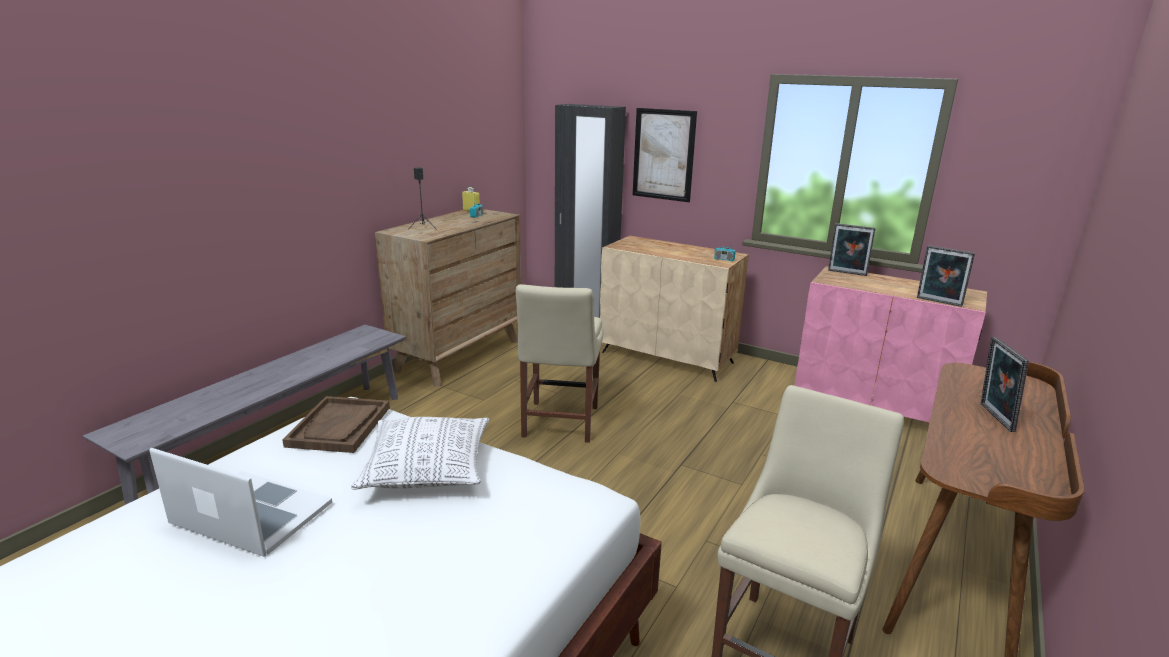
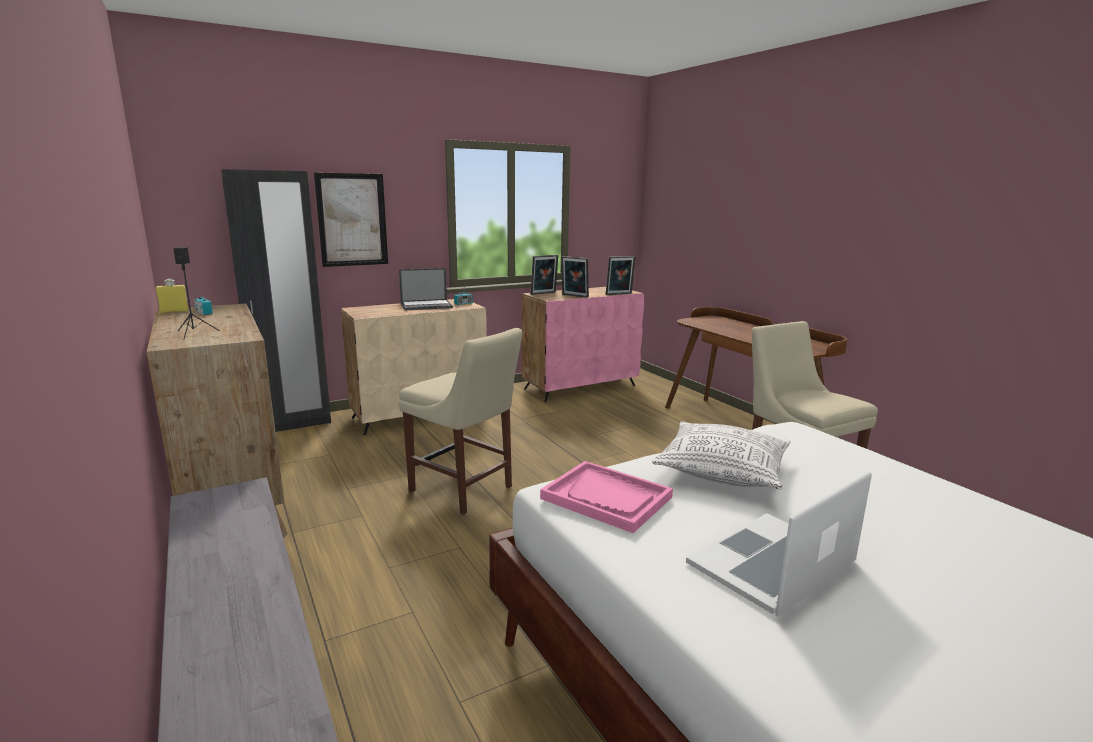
camera: 60 degrees left, 5 degrees down
(339, 426) = (606, 498): brown tray -> pink tray
(690, 252) = (427, 305): none -> laptop
(993, 417) = (747, 332): picture frame -> picture frame (574, 296)

